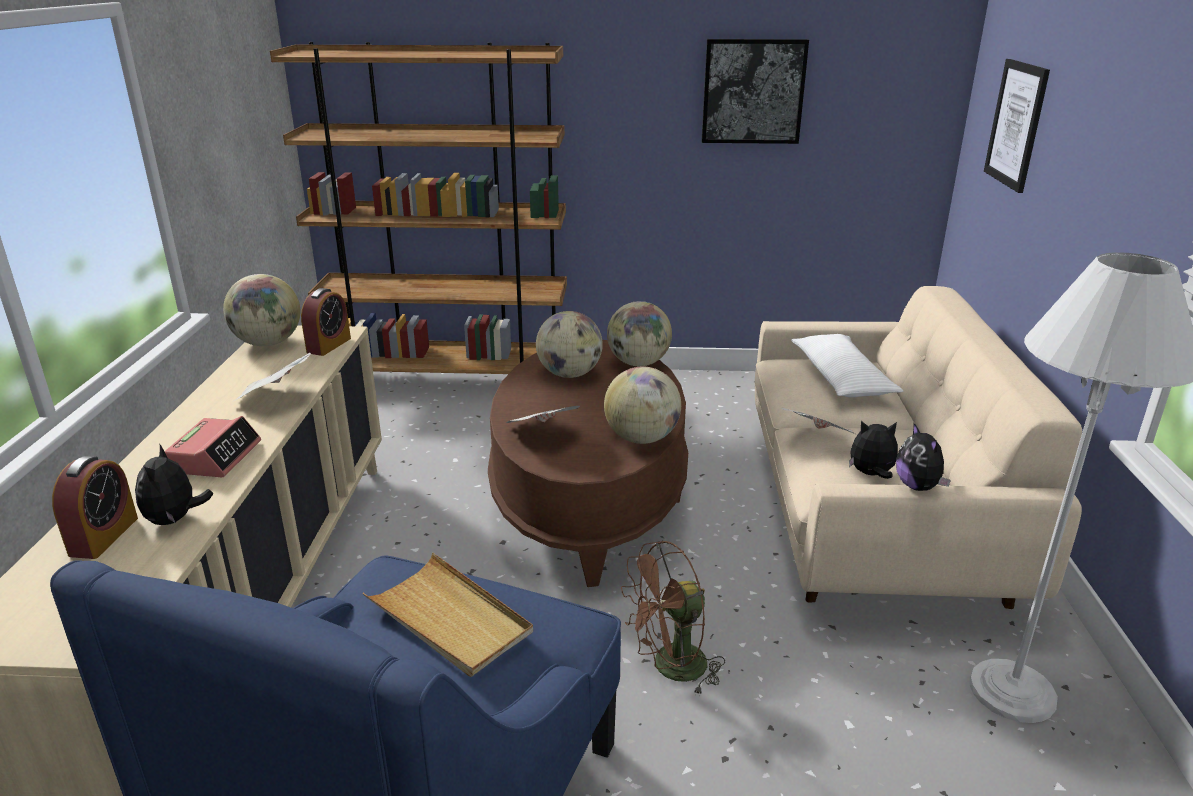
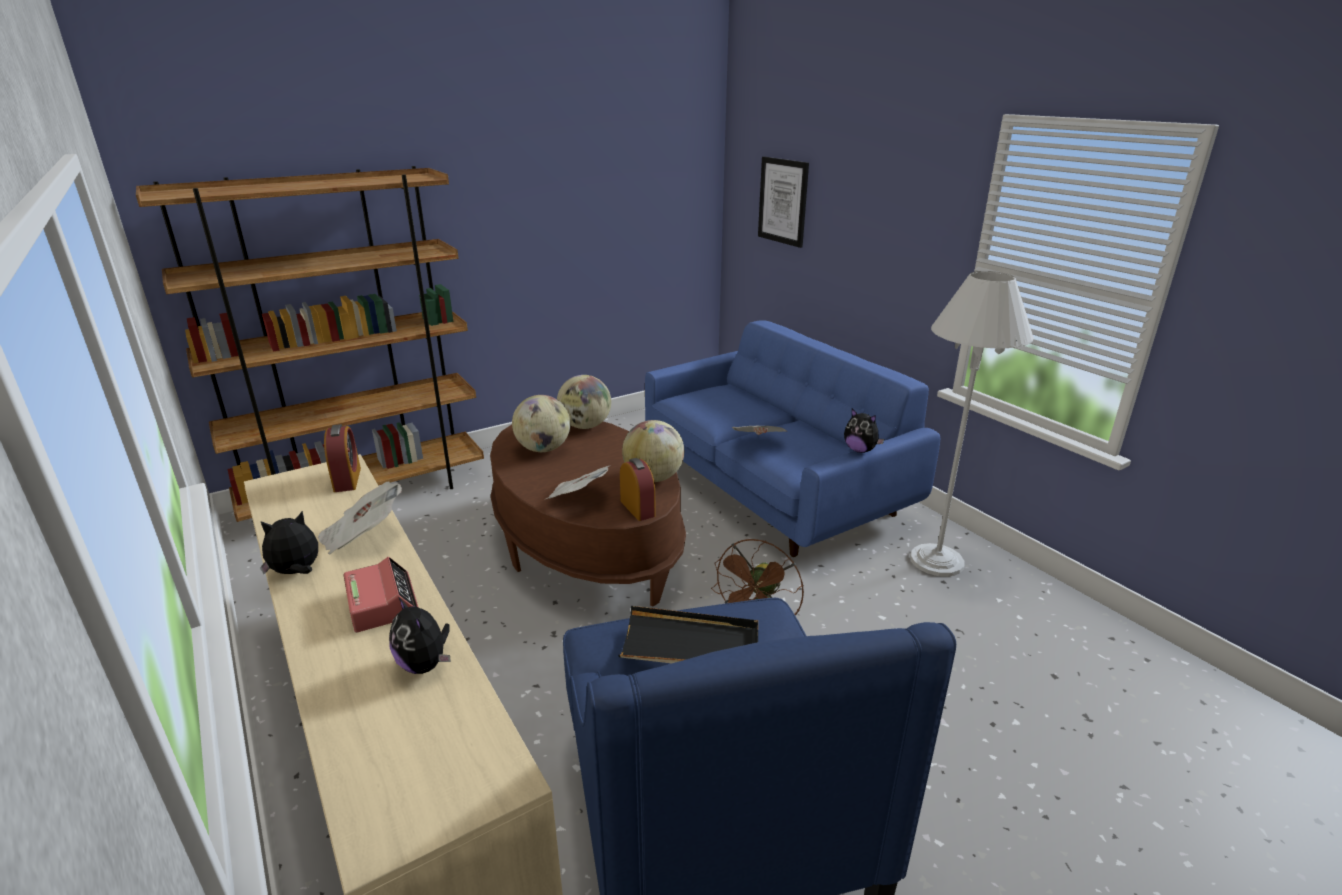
camera: 35 degrees left, 0 degrees up
(104, 536) = (375, 707): alarm clock -> alarm clock (637, 508)
(268, 343) = (278, 495): globe -> none
(449, 618) = (691, 645): beige tray -> black tray
(753, 91) = (583, 194): picture -> none
(841, 378) = (725, 399): white pillow -> none
(869, 511) = (773, 487): beige sofa -> blue sofa
(871, 474) = (809, 455): plush toy -> plush toy (296, 572)

